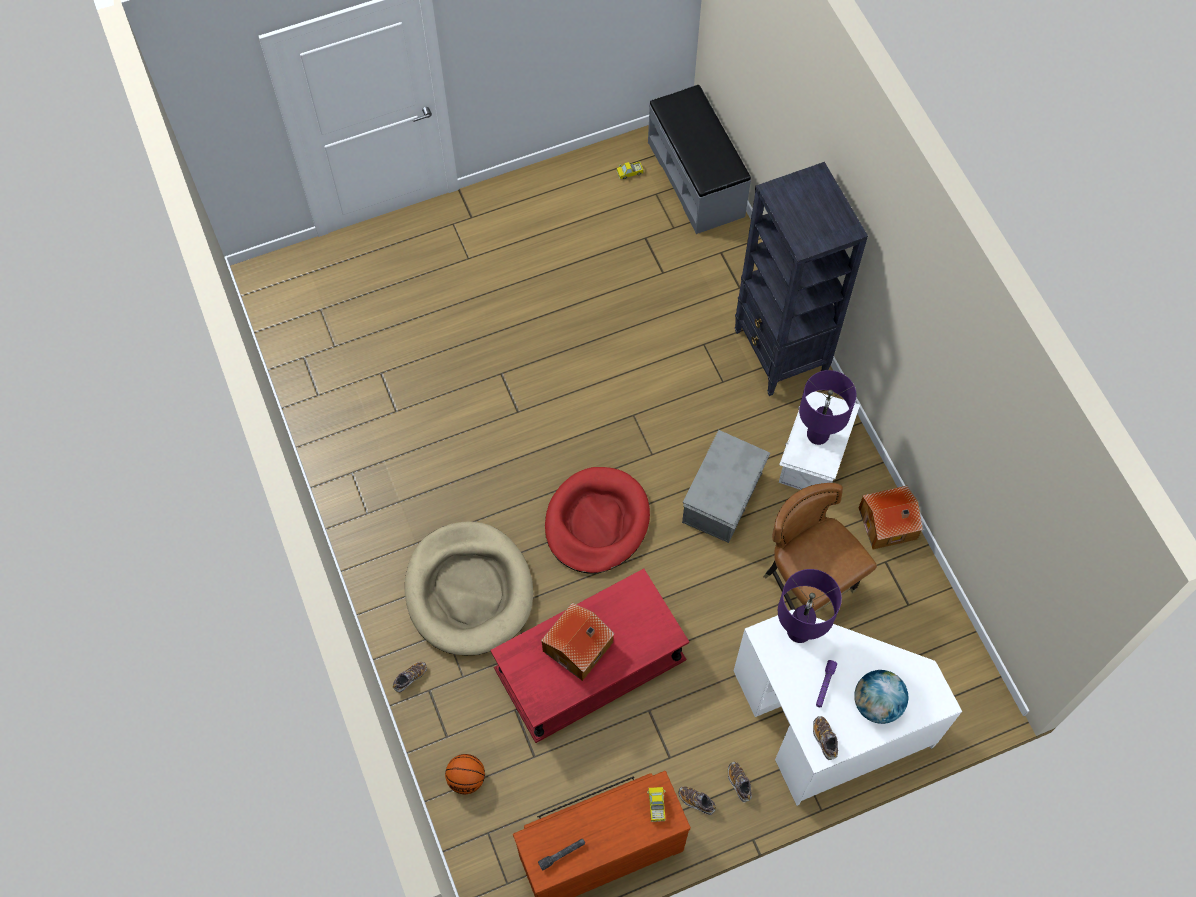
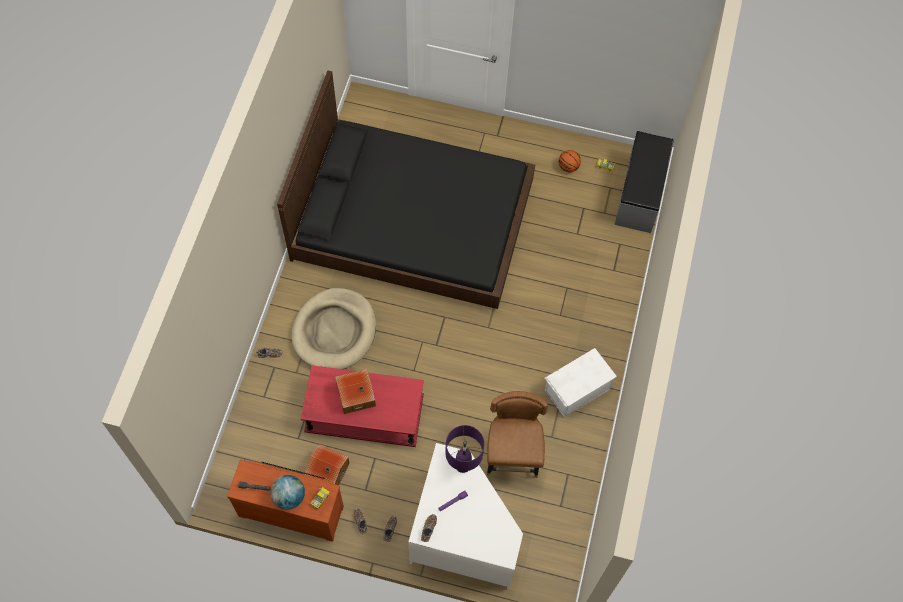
camera: 35 degrees right, 0 degrees up
(452, 386) = (412, 219): none -> black bed
(466, 778) = (256, 424): basketball -> basketball (568, 167)
(596, 522) = (429, 342): red dog bed -> none
(723, 498) = (507, 377): grey storage box -> none
(780, 353) = (605, 321): black bookcase -> none
(818, 435) = (578, 377): purple table lamp -> none
(876, 704) = (471, 531): globe -> globe (289, 496)
(888, 524) = (587, 455): toy house -> toy house (328, 472)

